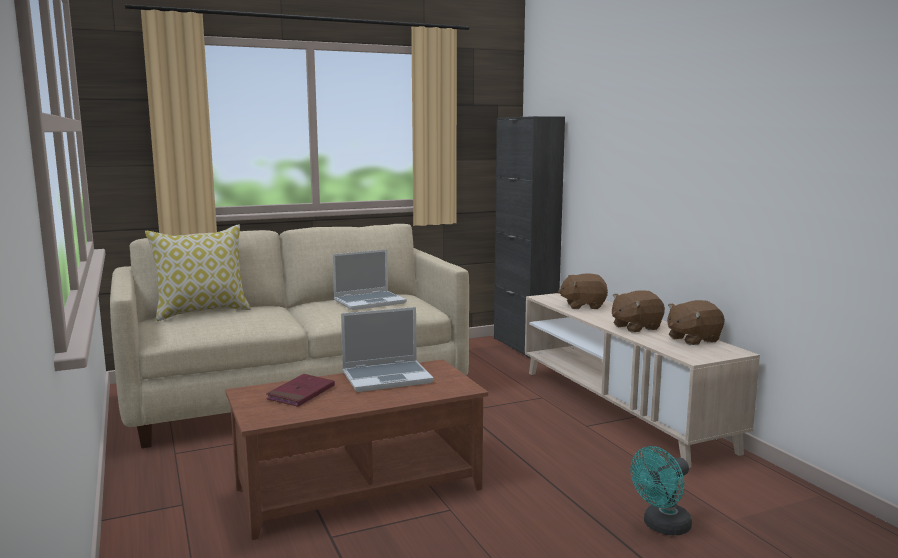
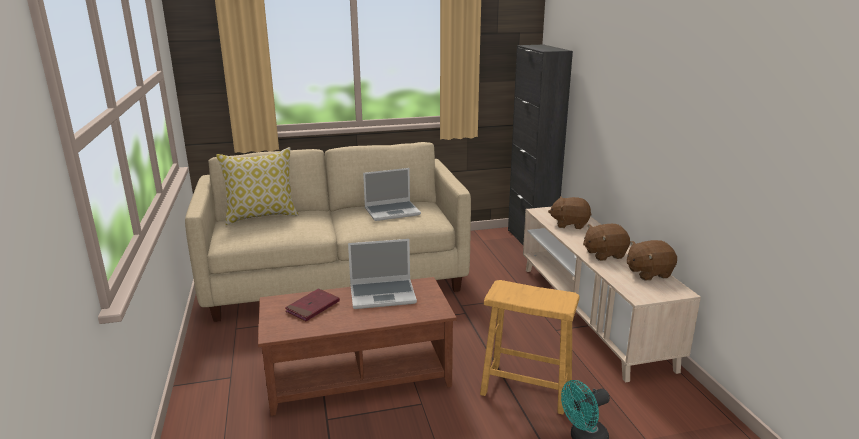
camera: 10 degrees right, 10 degrees up
(573, 483) = (526, 388): none -> brown stool

